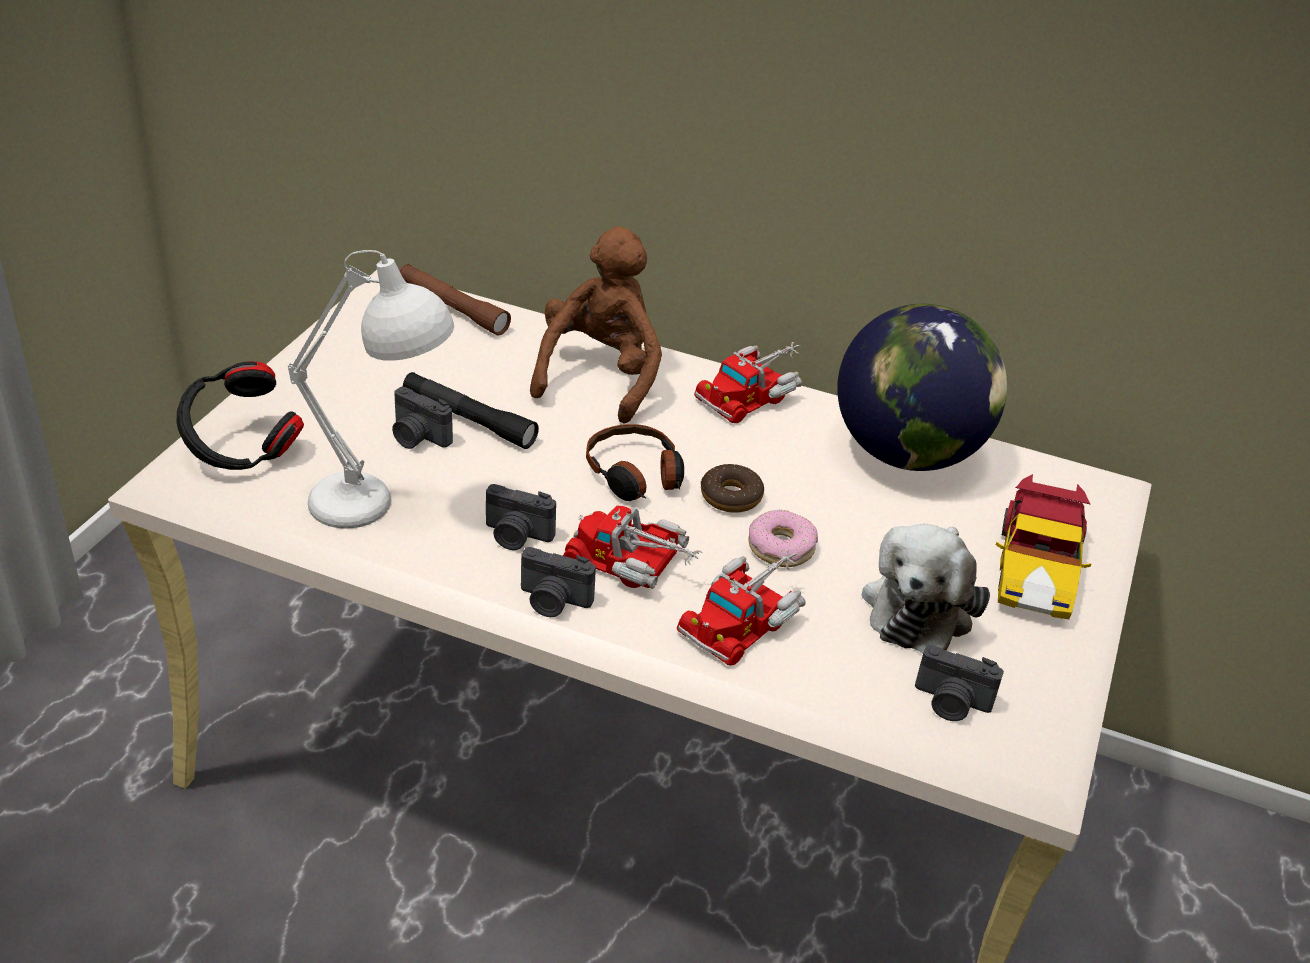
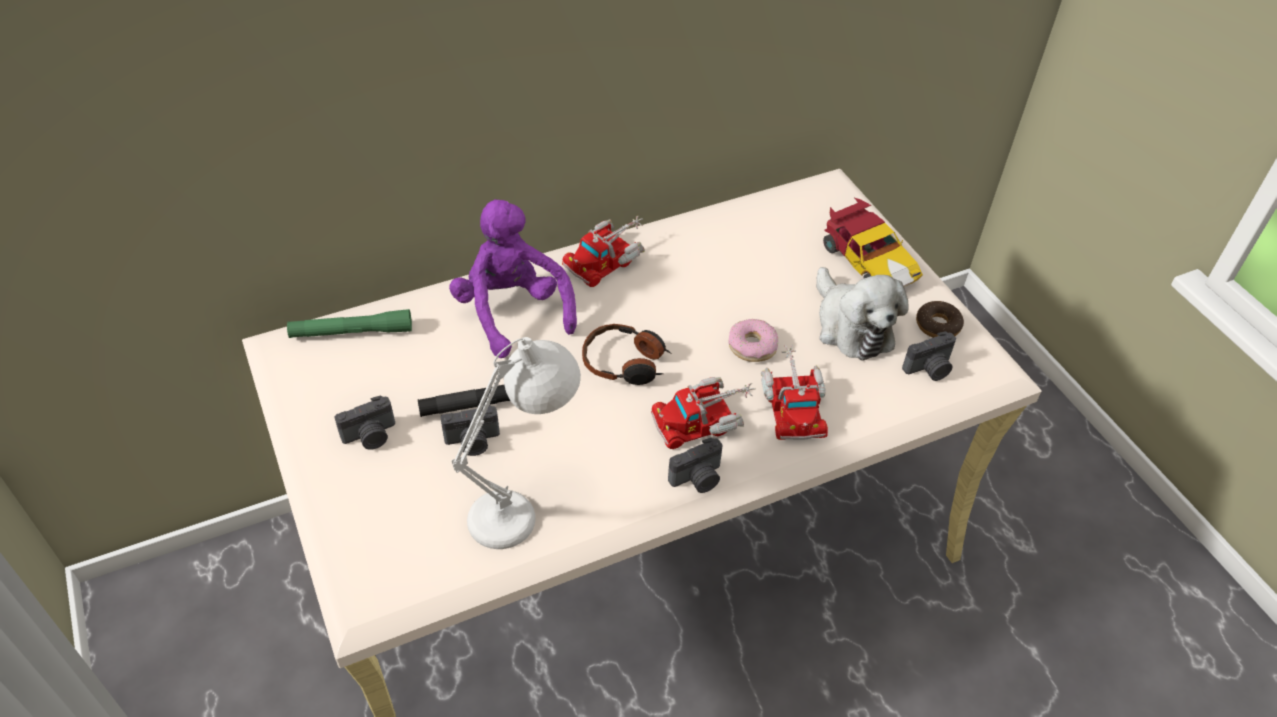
camera: 45 degrees left, 10 degrees up
(241, 451) = (381, 547): black headphones -> none
(452, 308) = (351, 332): brown flashlight -> green flashlight
(516, 536) = (622, 457): camera -> camera (370, 436)
(600, 376) = (512, 312): brown plush toy -> purple plush toy
(731, 496) = (688, 335): donut -> donut (937, 325)
(752, 393) = (607, 258): toy truck -> toy truck turned 45 degrees clockwise
(907, 453) = (730, 237): globe -> none

